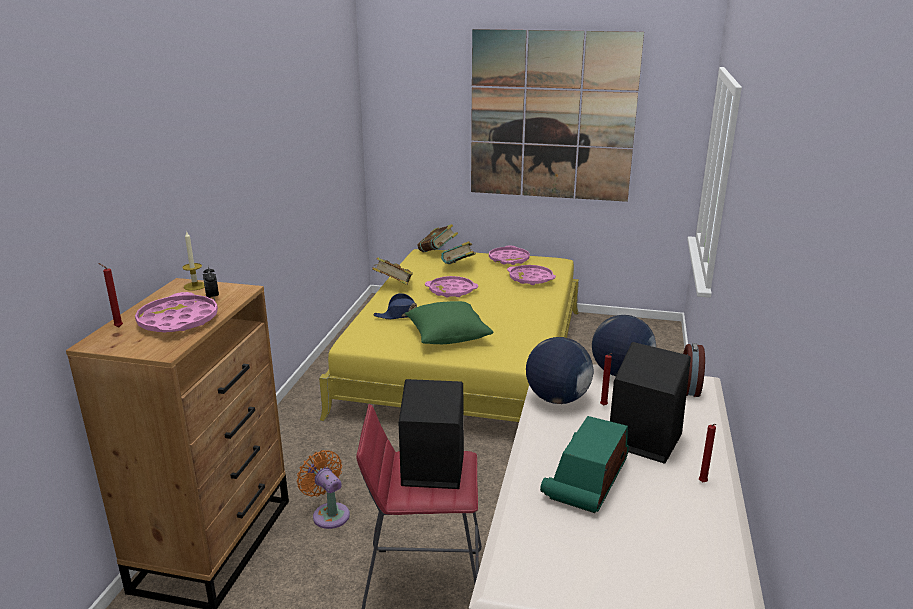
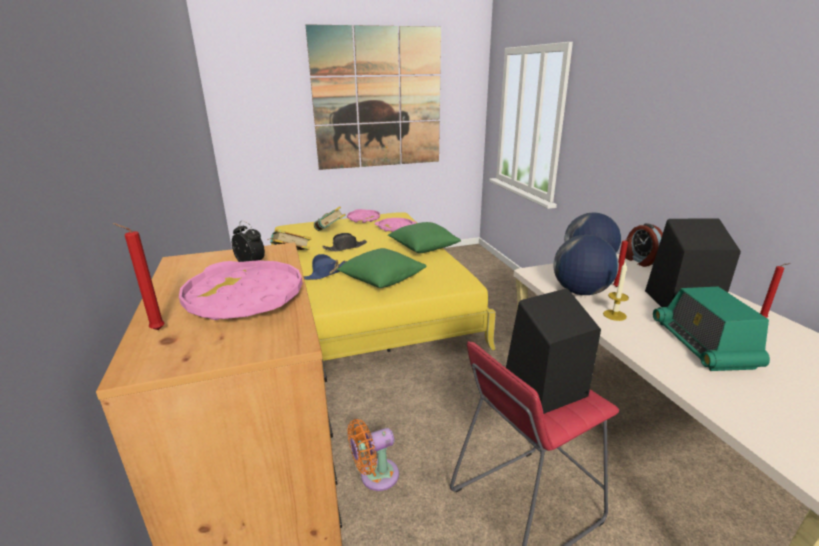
camera: 30 degrees left, 0 degrees up
(195, 286) = (206, 259): candle -> candle (614, 315)
(329, 513) = (375, 476): orange fan -> orange fan turned 45 degrees counterclockwise
(437, 253) = (300, 225): book -> none
(451, 291) = (345, 247): pink tray -> black hat
(534, 311) = (423, 248): none -> green pillow

